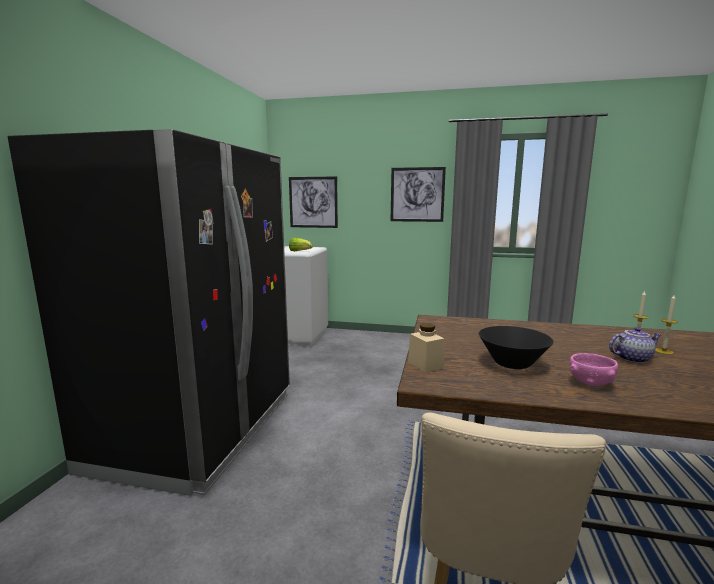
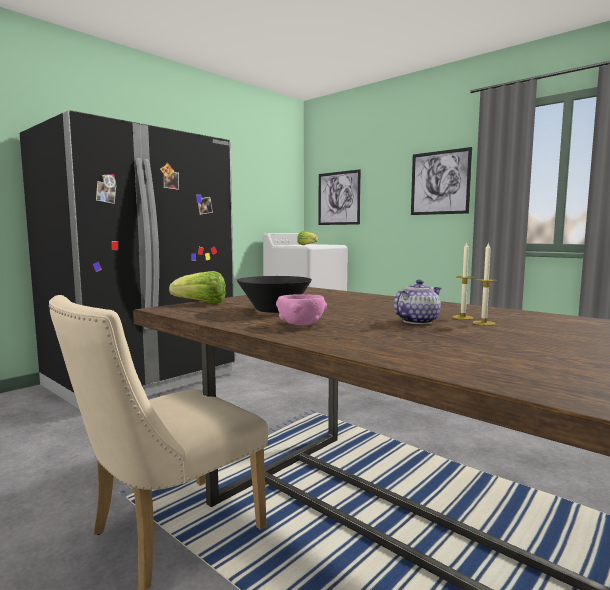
camera: 30 degrees right, 5 degrees down
(425, 364) = (201, 303): beige jar -> lettuce
(632, 358) = (417, 321): teapot -> teapot turned 60 degrees counterclockwise

